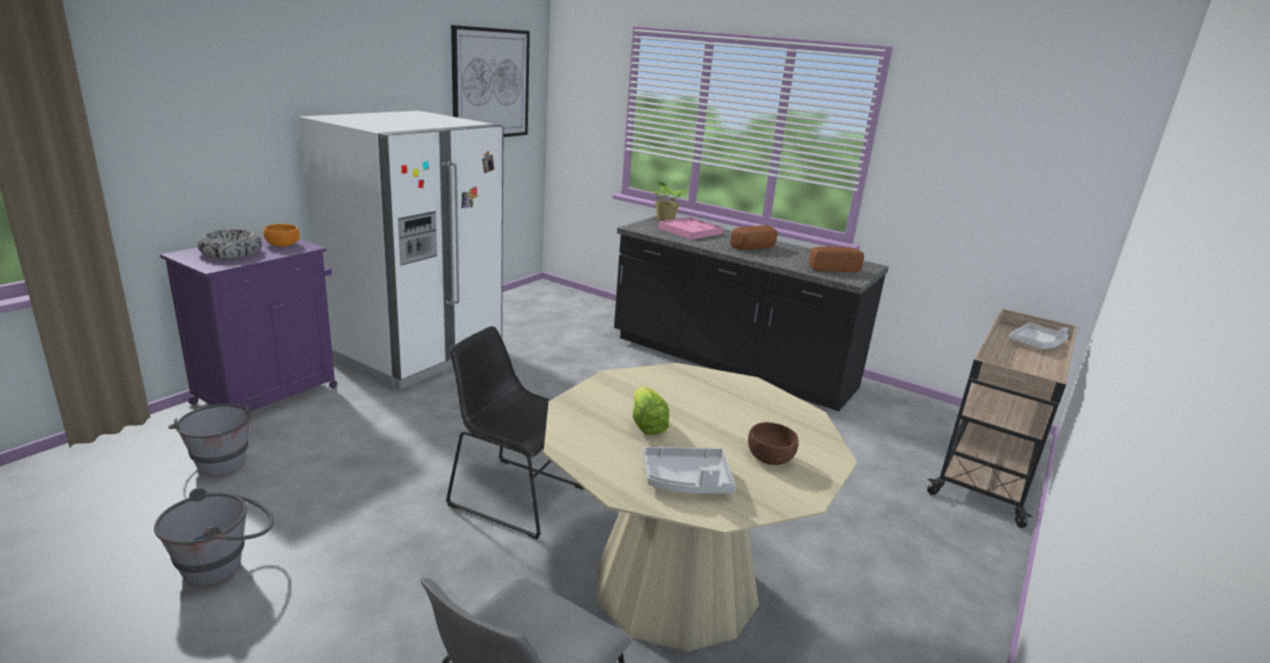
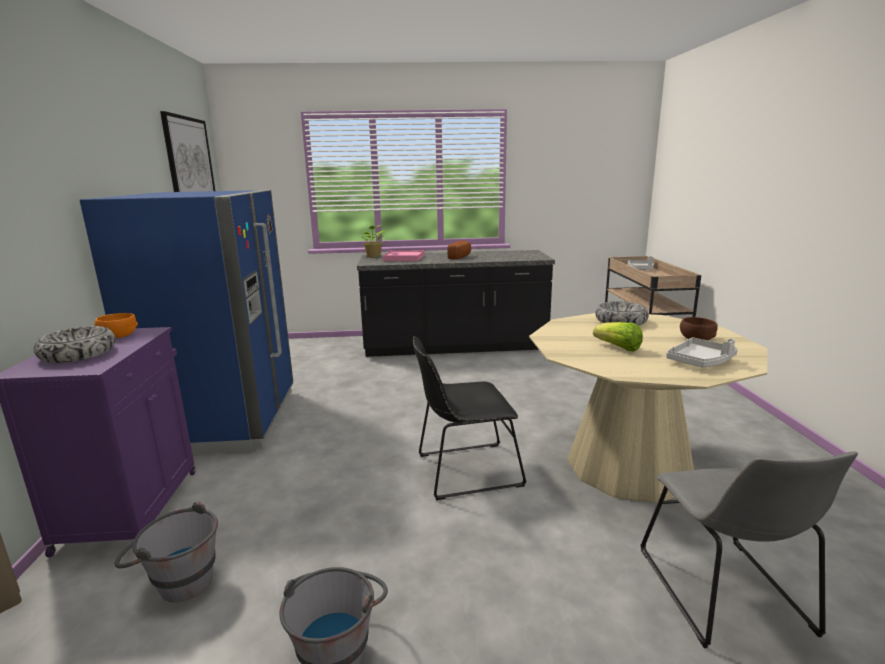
camera: 35 degrees left, 5 degrees down
(416, 353) = (226, 421): white fridge -> blue fridge
(744, 398) = (620, 321): none -> bowl
(831, 268) = (520, 256): bread -> none

